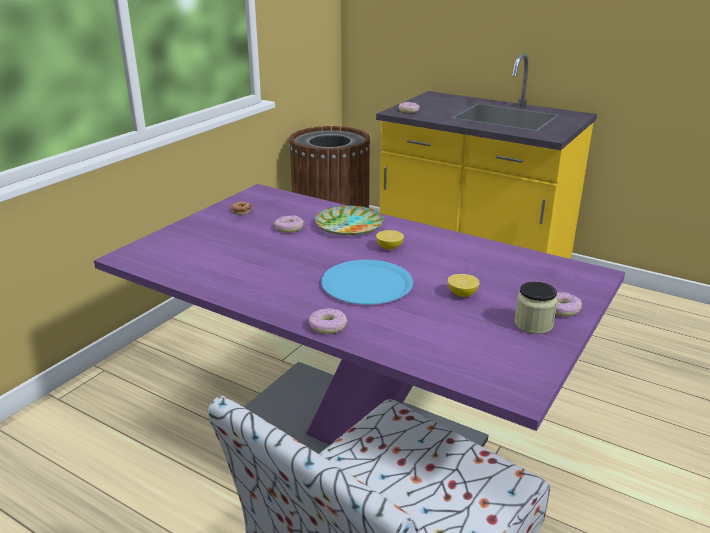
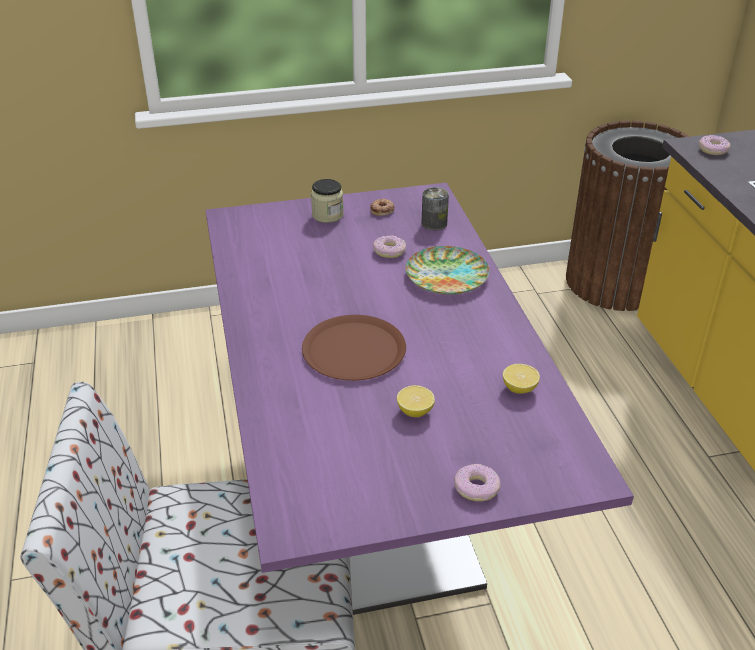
camera: 45 degrees right, 10 degrees up
(290, 205) = (434, 223): none -> can
(327, 326) = (259, 371): donut -> none
(367, 284) = (354, 350): blue plate -> brown plate
(389, 247) = (440, 321): lemon -> lemon (519, 388)
(533, 324) = (419, 483): jar -> jar (327, 215)

